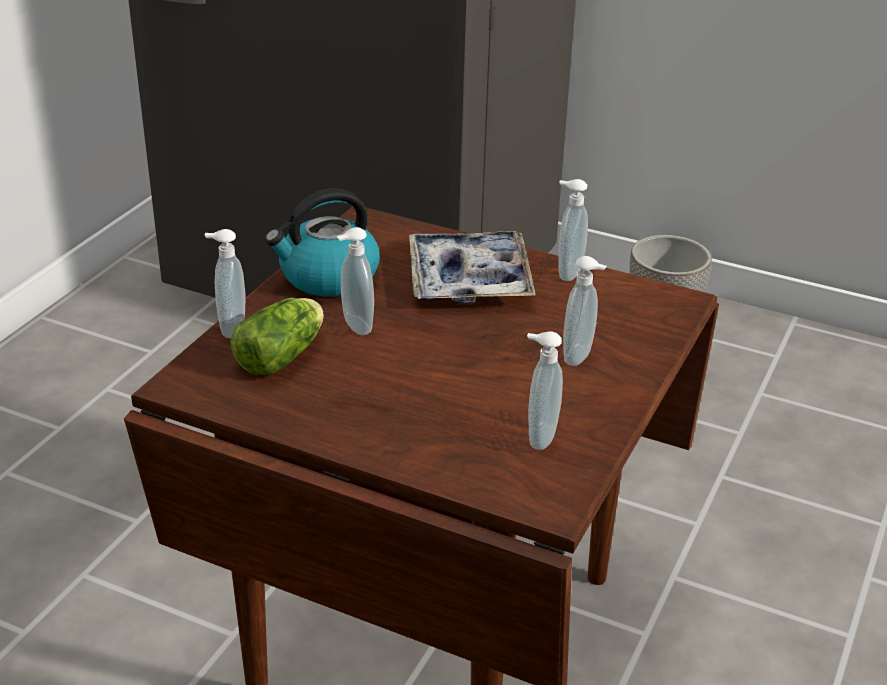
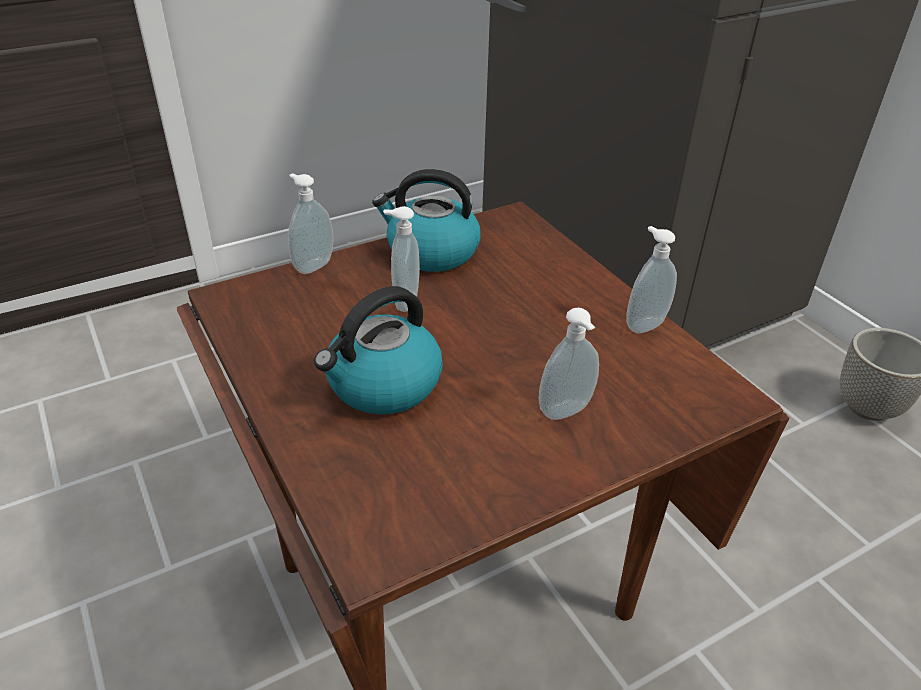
camera: 35 degrees right, 5 degrees up
(283, 355) = (323, 303): lettuce -> none
(419, 395) = (383, 385): none -> kettle
(469, 279) = (545, 297): tray -> none
(539, 437) = (439, 476): soap dispenser -> none

